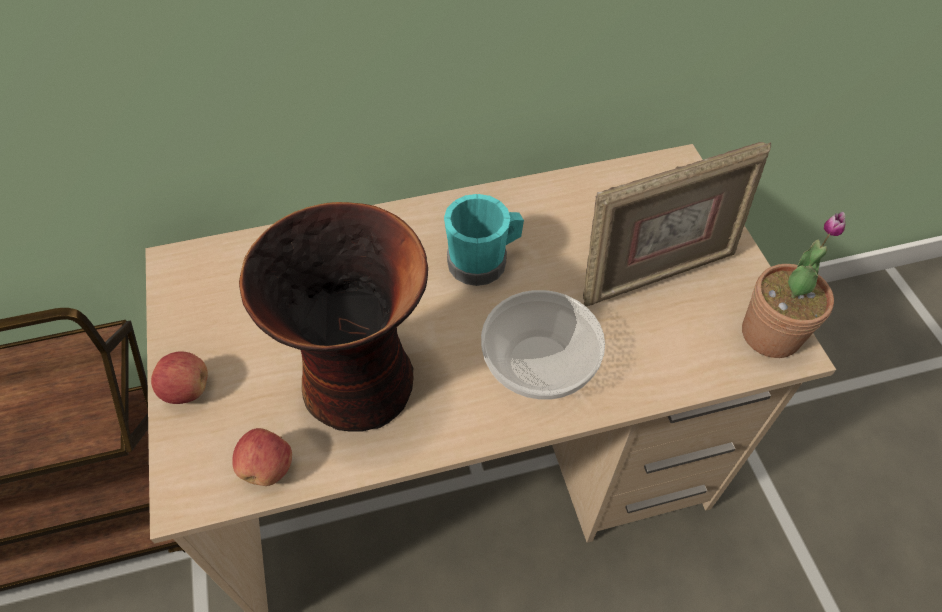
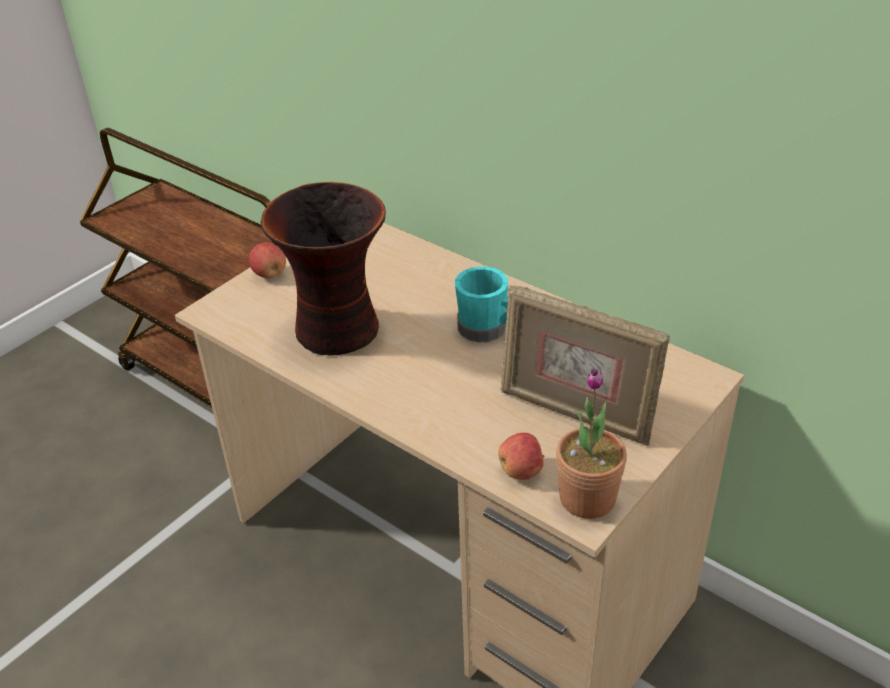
camera: 55 degrees right, 15 degrees down
(268, 467) = (249, 328): apple -> apple (521, 471)
(540, 363) = (430, 395): bowl -> none

